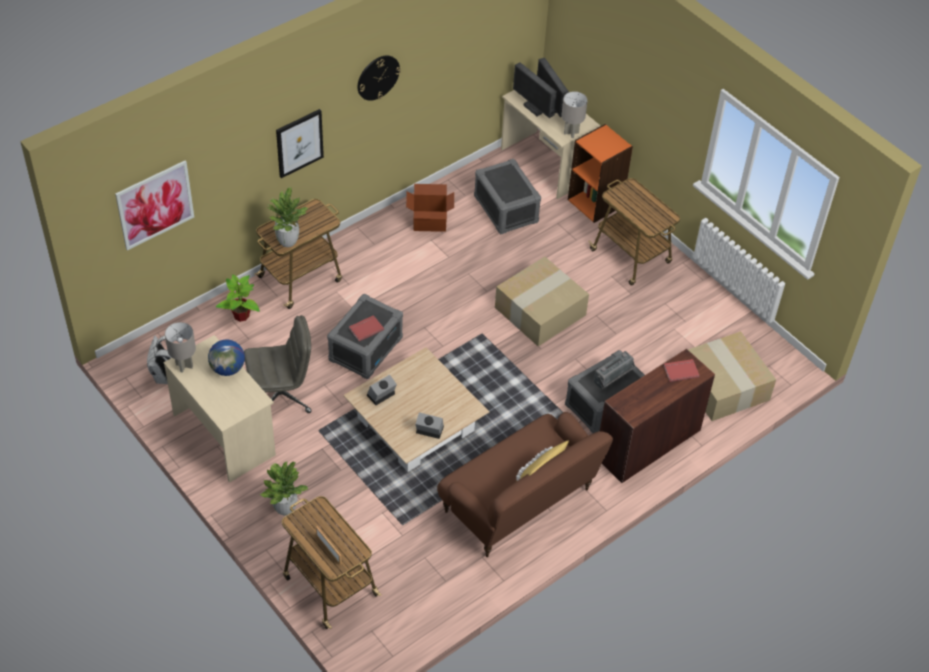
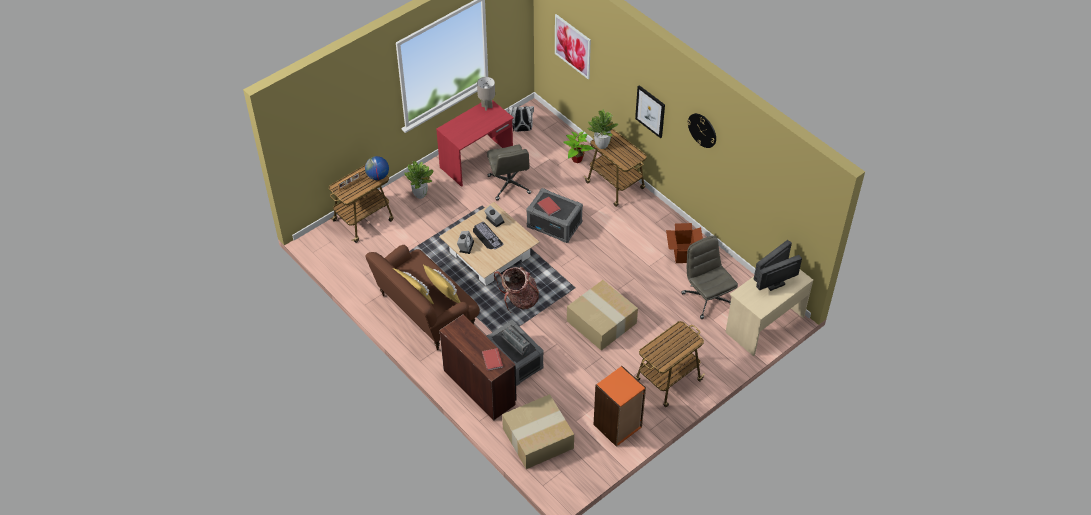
camera: 90 degrees right, 0 degrees up
(225, 433) = (477, 161): beige desk -> red desk
(228, 369) = (485, 126): globe -> globe (378, 176)
(411, 406) = (486, 236): none -> keyboard
(501, 394) = (519, 300): none -> backpack
(505, 209) = (707, 299): grey storage box -> grey office chair
(534, 449) = (443, 295): none -> yellow pillow
(571, 133) = (746, 300): grey table lamp -> none
(596, 202) = (726, 358): orange bookcase -> orange bookcase (618, 426)

